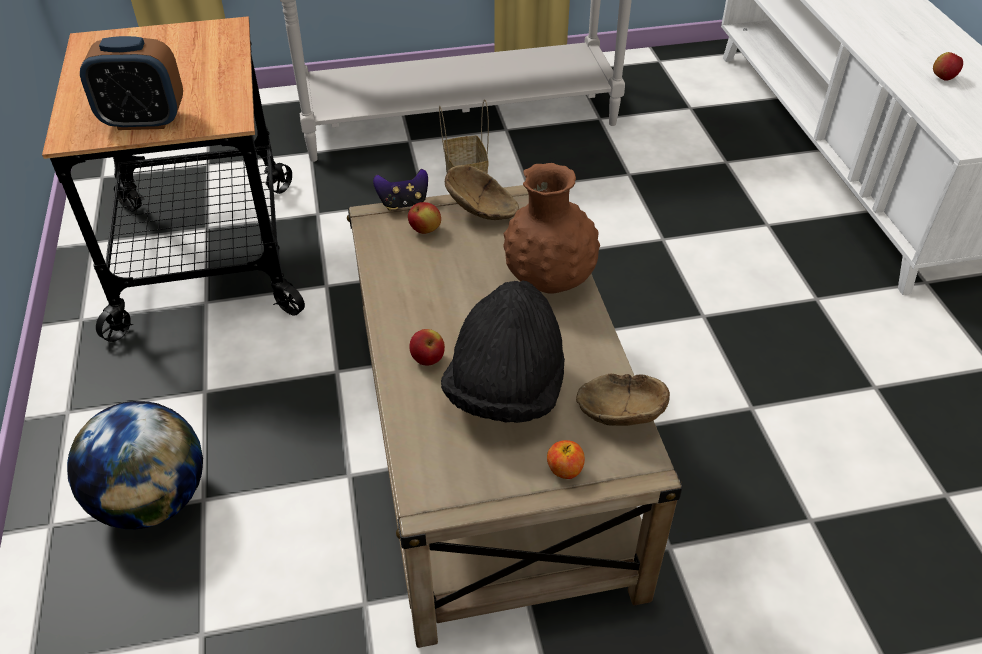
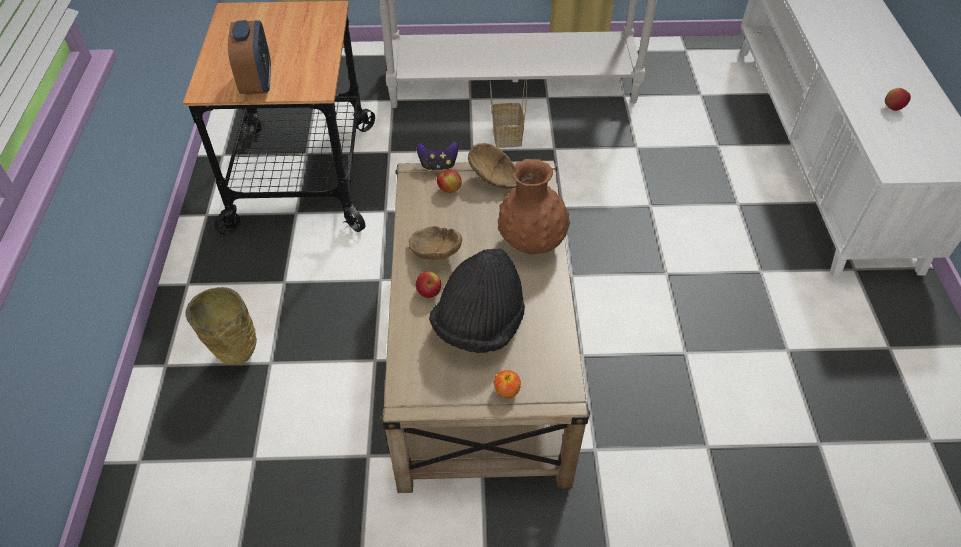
camera: 10 degrees right, 5 degrees up
(144, 121) = (257, 83): alarm clock -> alarm clock turned 105 degrees counterclockwise
(153, 500) = (236, 357): globe -> beige vase
(618, 412) = (556, 353): brown bowl -> brown bowl (434, 252)

